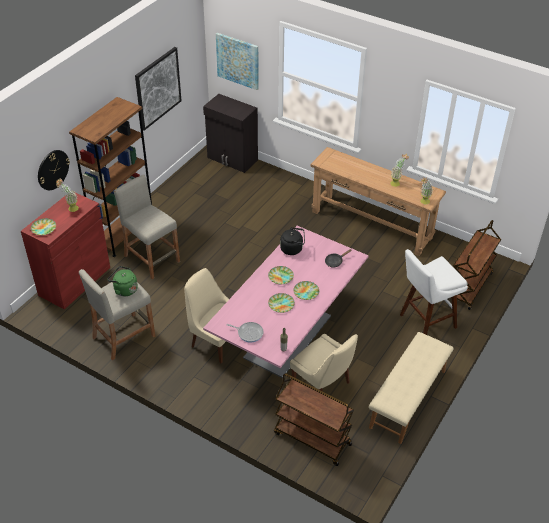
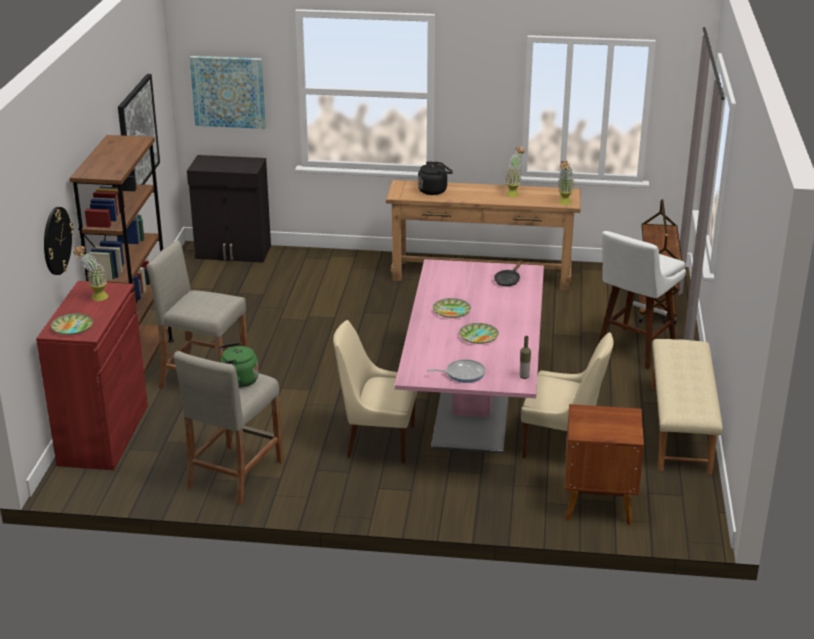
camera: 25 degrees left, 15 degrees down
(293, 249) = (441, 281): black kettle -> black kettle (434, 190)
(306, 292) = (499, 317): plate -> none
(311, 439) = (597, 503): brown cart -> brown nightstand

